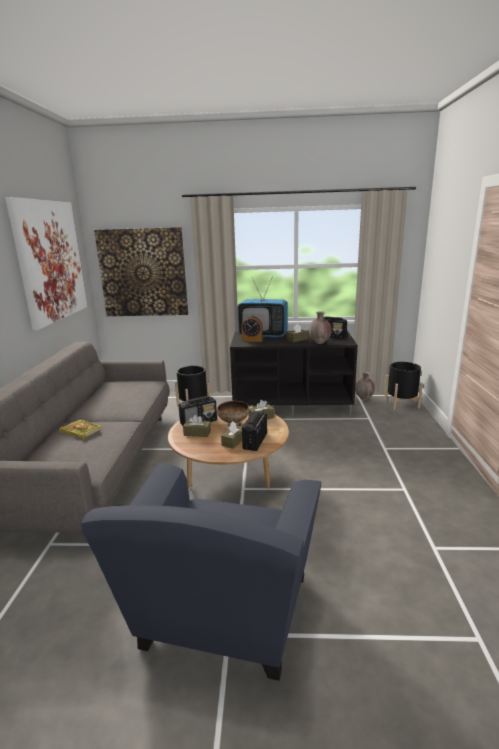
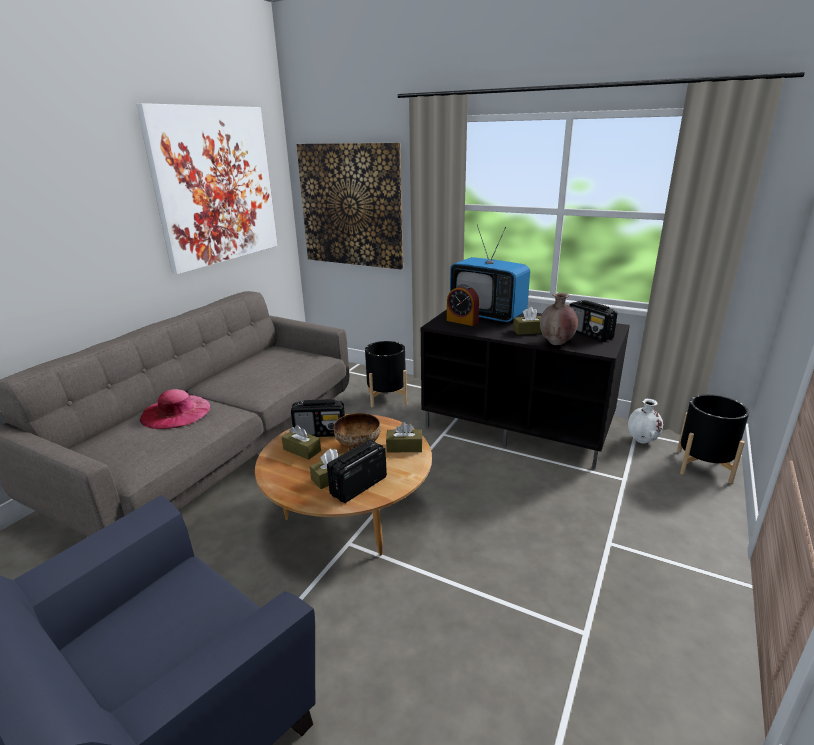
camera: 25 degrees right, 5 degrees up
(80, 431) = (176, 412): book -> pink hat
(364, 398) = (642, 441): brown vase -> white vase

